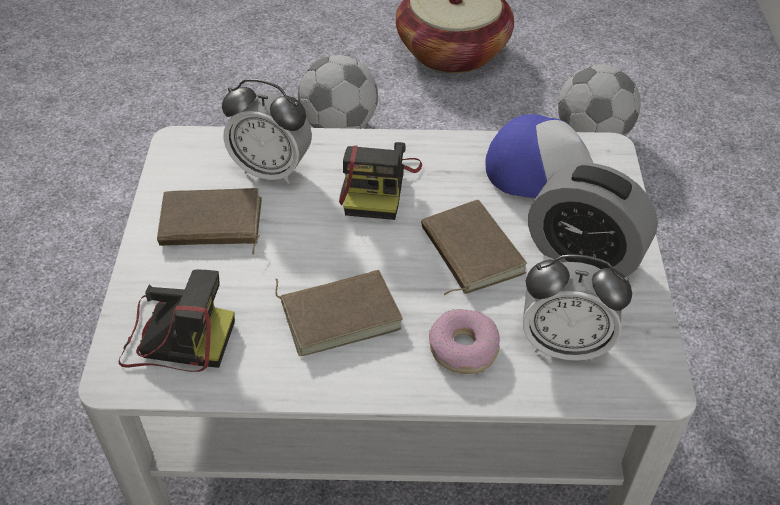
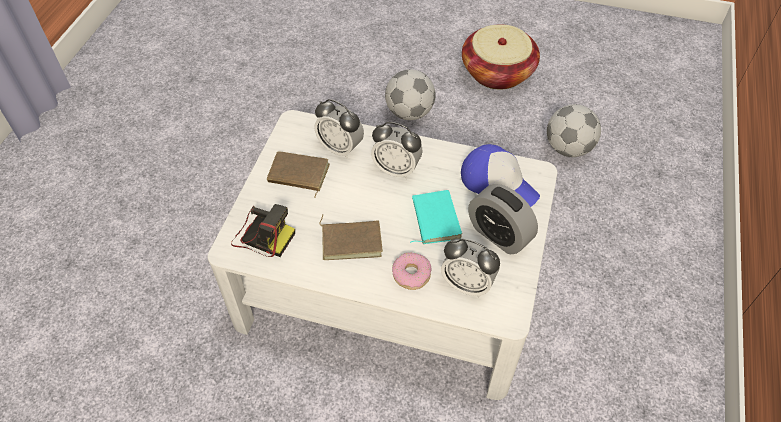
camera: 15 degrees right, 5 degrees up
(378, 186) = (396, 169): camera -> alarm clock
(468, 251) = (434, 219): brown book -> turquoise book

